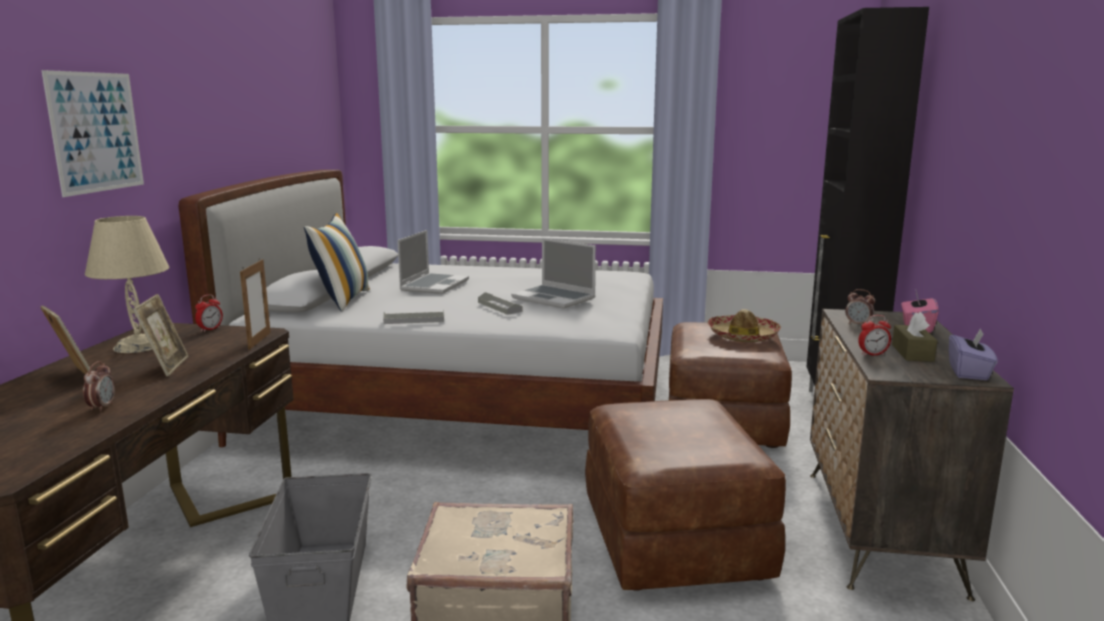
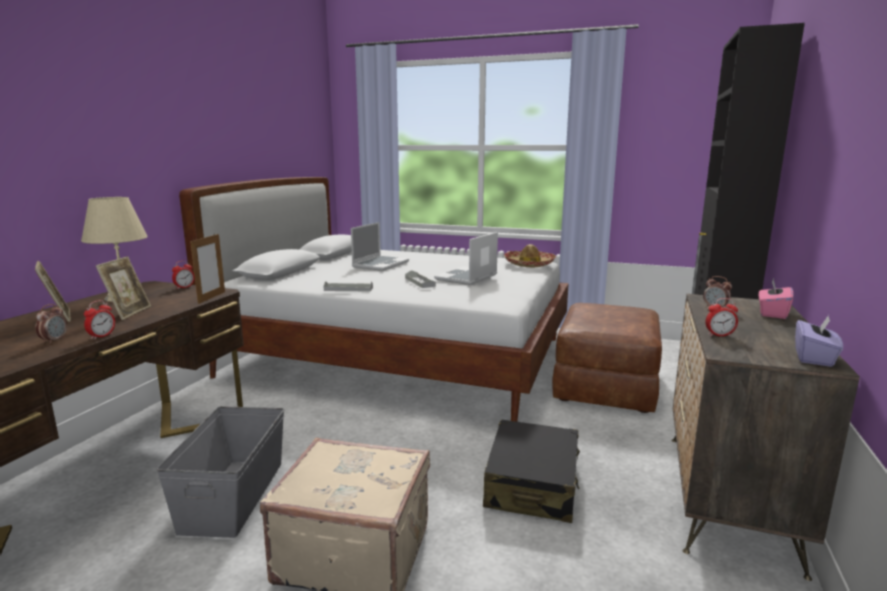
camera: 10 degrees right, 0 degrees up
(96, 132) = (104, 134): picture -> none
(160, 398) = (102, 336): none -> alarm clock
(342, 299) = (306, 272): pillow -> none
(555, 298) = (467, 277): laptop -> laptop turned 75 degrees clockwise
(672, 537) = (532, 485): brown ottoman -> black suitcase
(742, 336) = (624, 316): hat -> hat (529, 264)
(912, 353) = (760, 336): brown tissue box -> none

